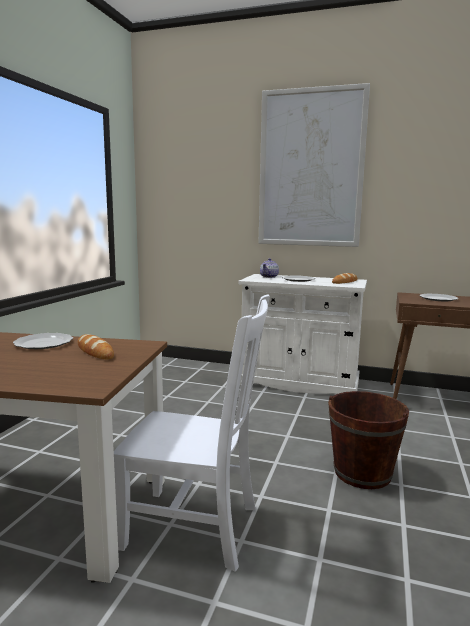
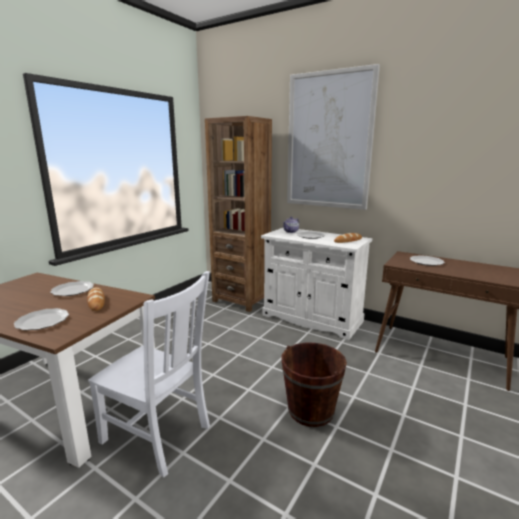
camera: 15 degrees right, 5 degrees up
(43, 374) = (41, 321): none -> plate
(200, 370) = (241, 299): none -> brown bookcase

